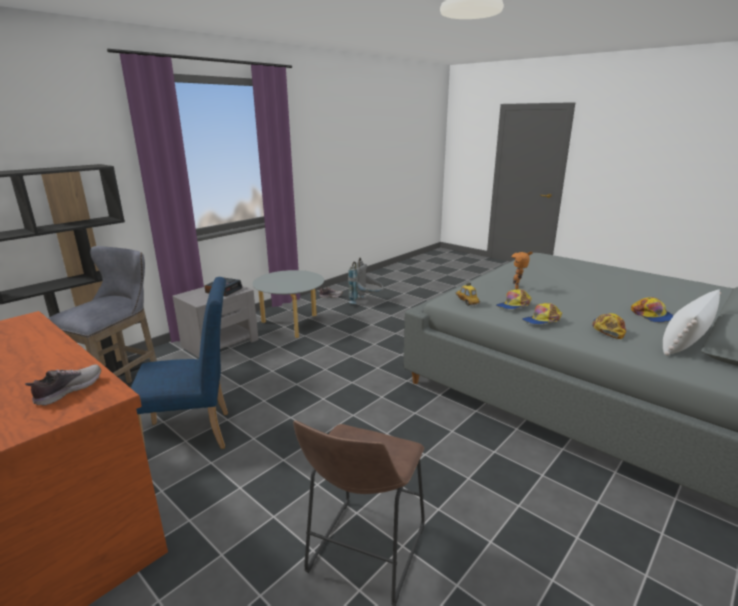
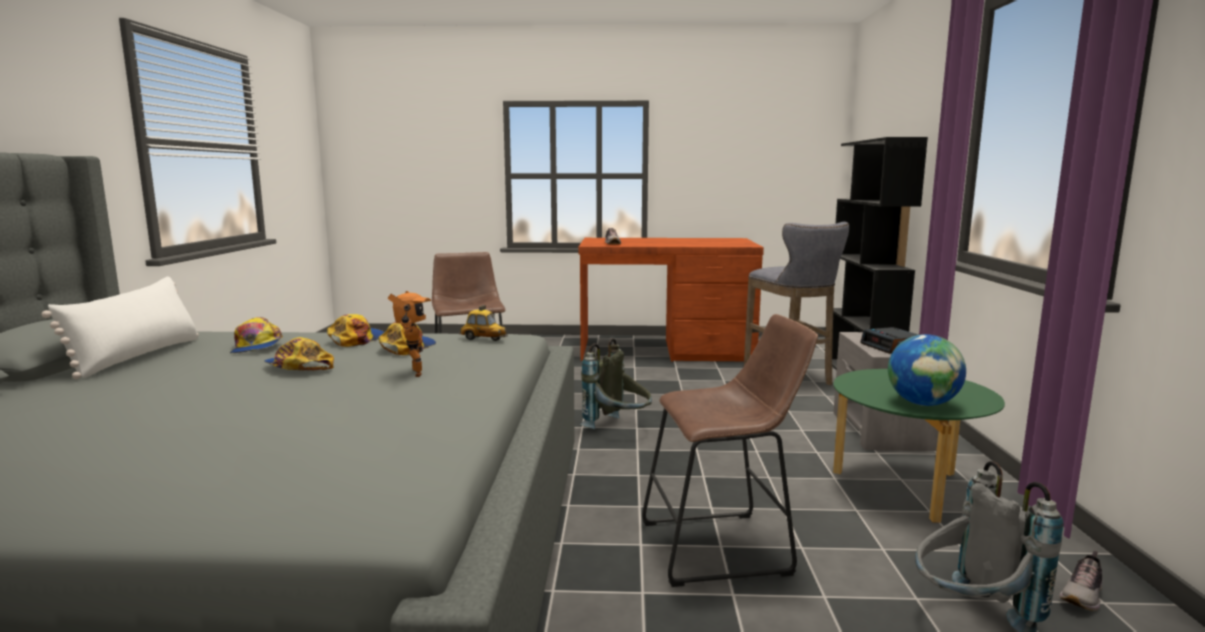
camera: 140 degrees right, 10 degrees down
(195, 434) = (682, 383): blue chair -> none
(291, 324) = (905, 487): grey coffee table -> green coffee table
(306, 277) = (922, 404): none -> globe
(334, 403) = (618, 428): none -> grey backpack
(395, 332) = (724, 547): none -> brown stool
(652, 315) = (148, 378): cap -> cap (298, 367)

